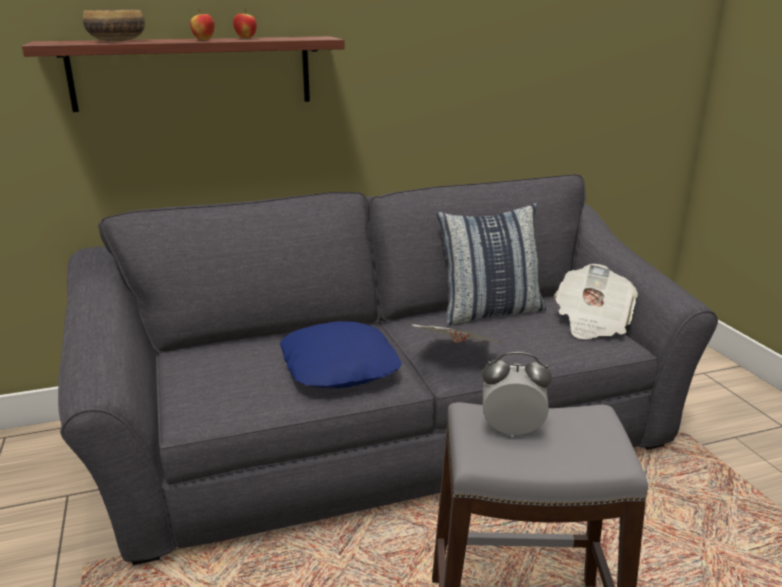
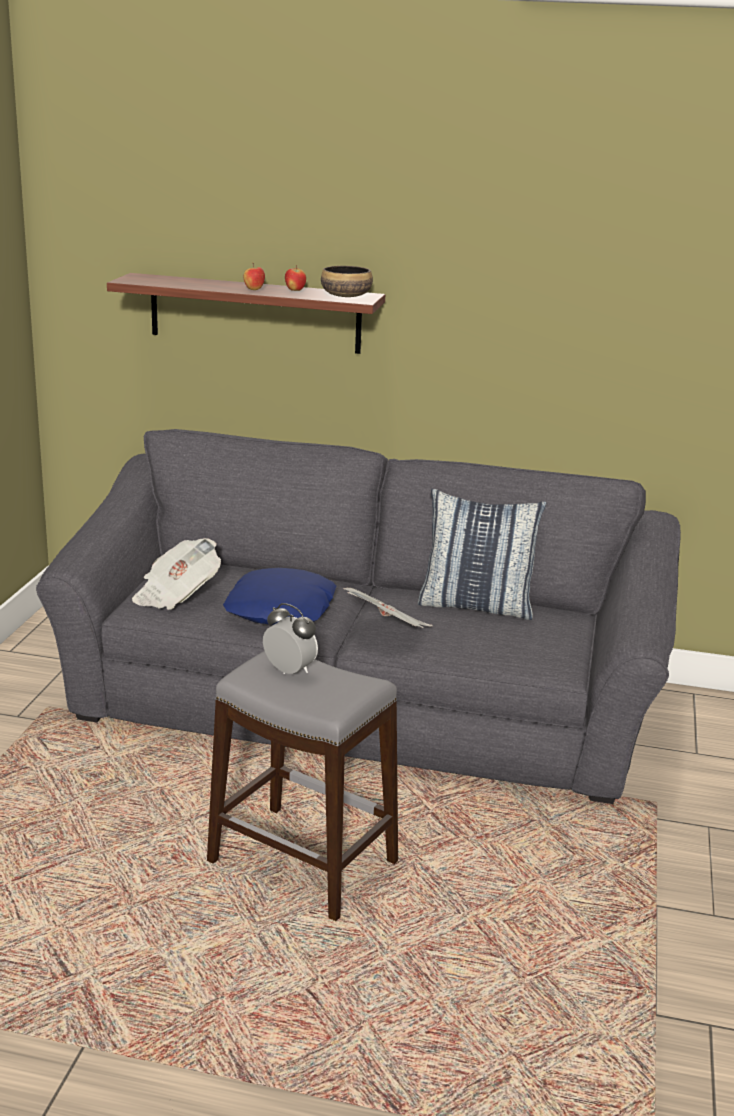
camera: 30 degrees right, 0 degrees up
(117, 41) = (185, 282): bowl -> bowl (346, 296)
(592, 322) = (560, 643): newspaper -> newspaper (176, 595)

